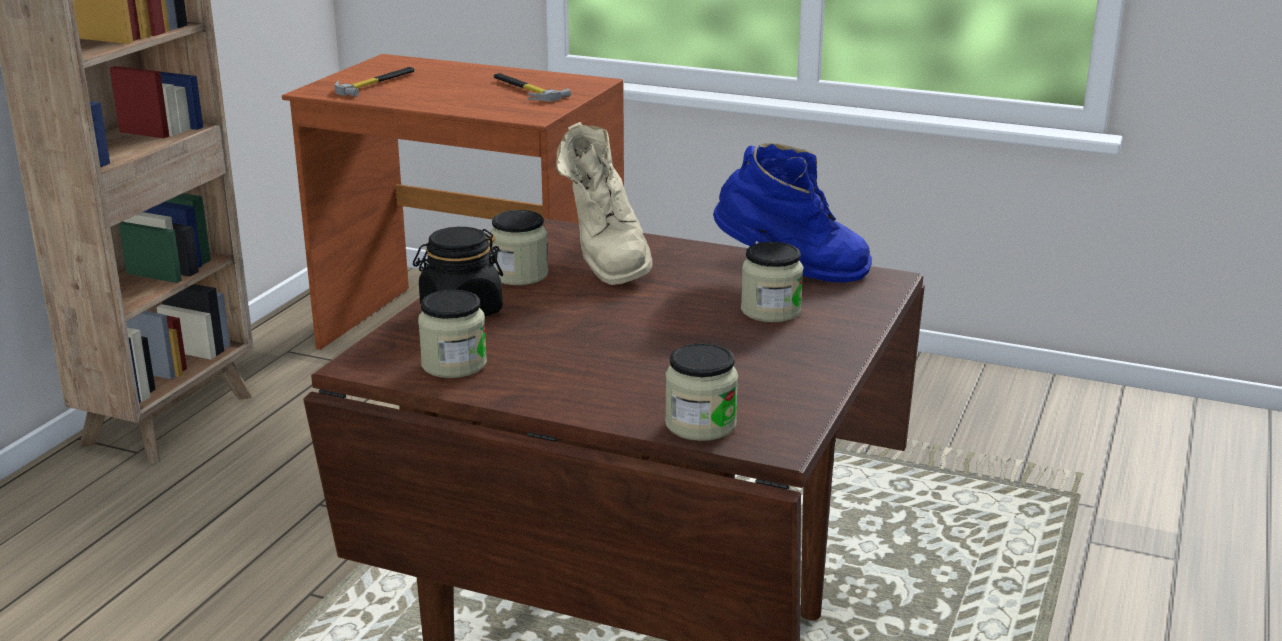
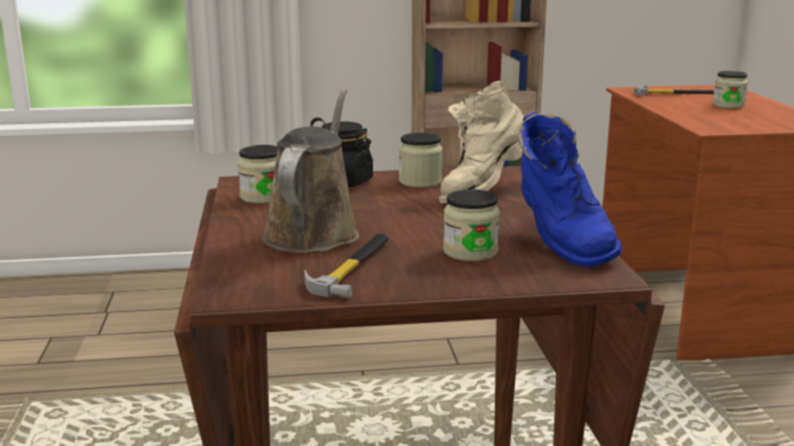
camera: 60 degrees right, 5 degrees down
(525, 90) = (756, 117): hammer -> hammer (352, 267)
(627, 364) = (314, 233): none -> brown watering can
(700, 424) = (238, 269): jar -> jar (728, 105)

